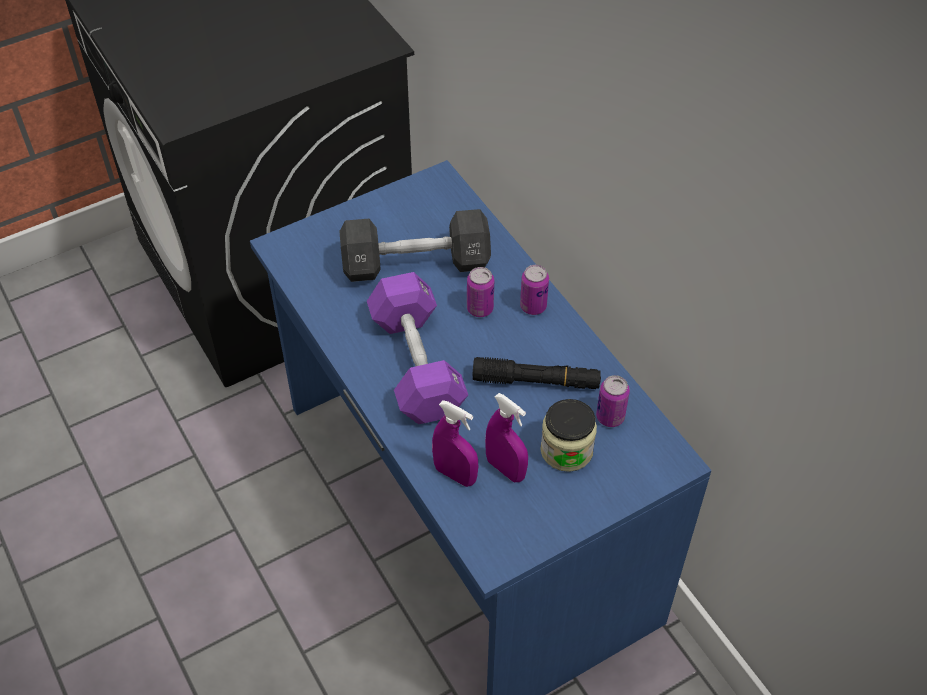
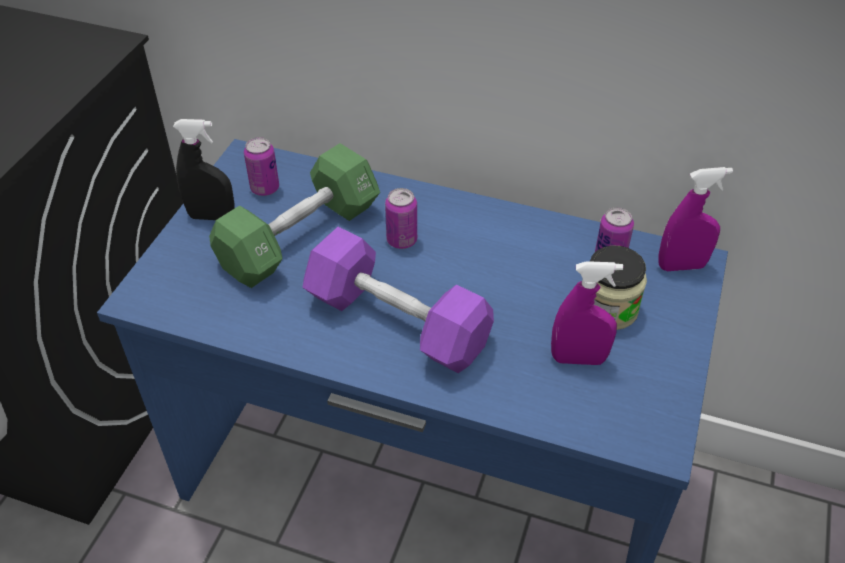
camera: 40 degrees left, 5 degrees down
(375, 213) = (211, 216): none -> black spray bottle
(416, 264) = (300, 237): black dumbbell -> green dumbbell
(455, 474) = (542, 394): purple spray bottle -> purple spray bottle (681, 266)
(533, 306) = (445, 212): can -> can (265, 188)
(536, 381) = (518, 269): black flashlight -> none

